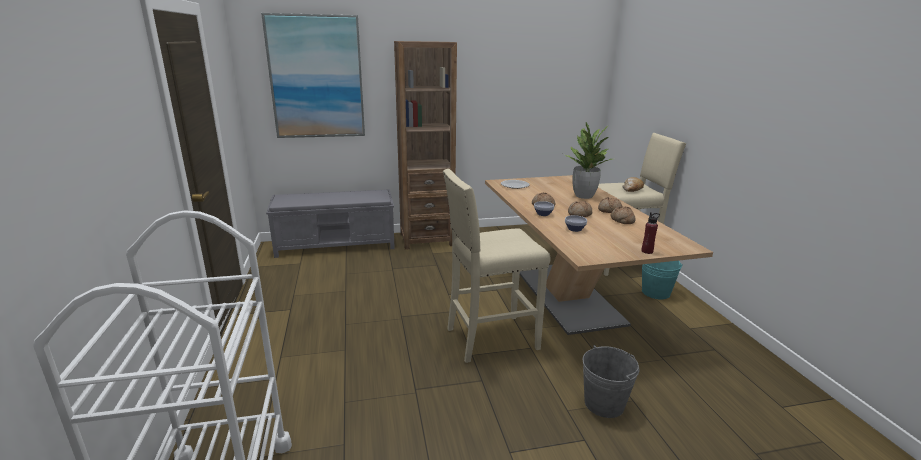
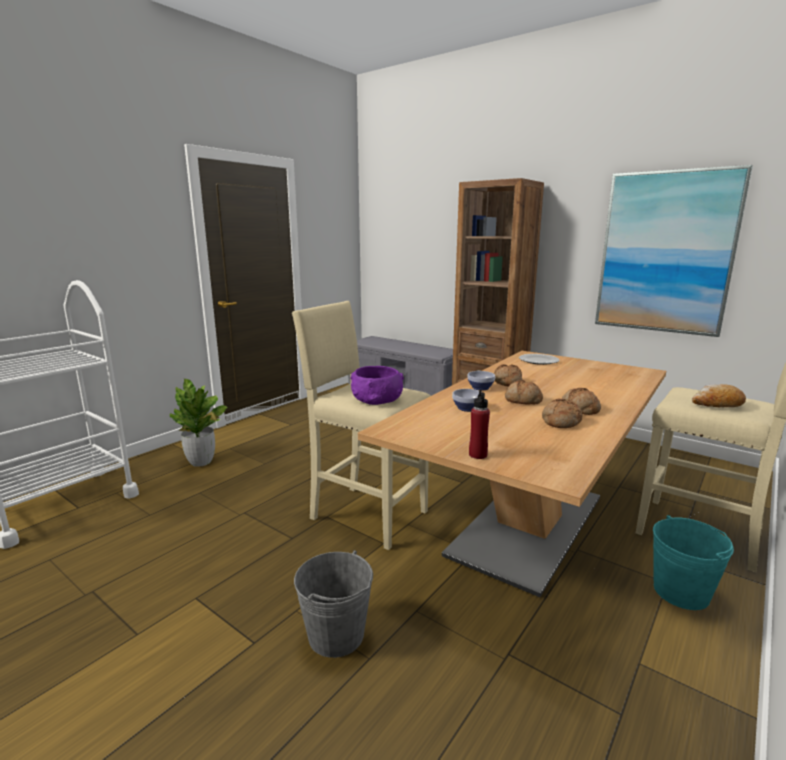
camera: 50 degrees right, 5 degrees down
(316, 77) = (415, 227): picture -> picture (665, 253)
(515, 243) = (377, 399): none -> purple bowl
(584, 196) = (596, 389): potted plant -> potted plant (201, 462)

